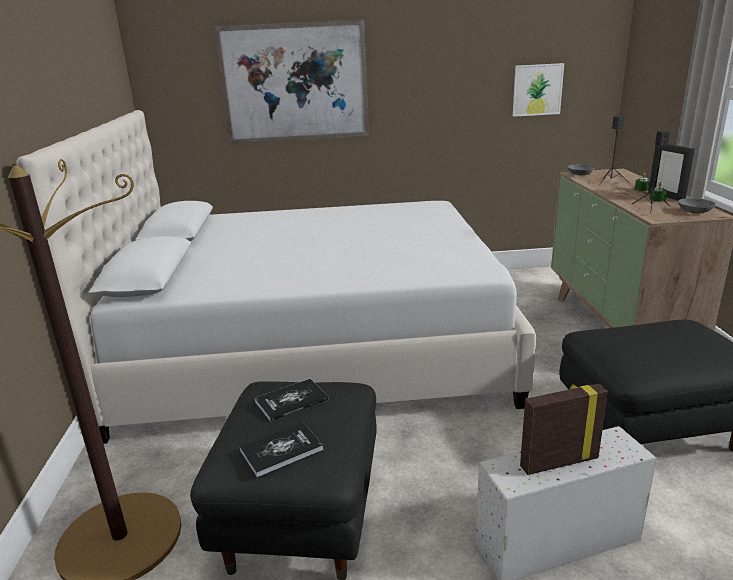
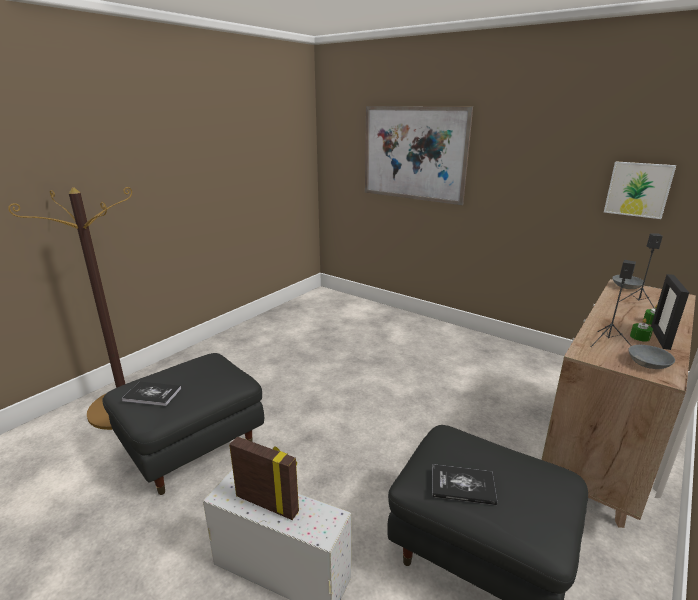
camera: 40 degrees right, 0 degrees up
(291, 401) = (201, 371): book -> book (462, 485)
(315, 348) = (342, 355): white bed -> none

